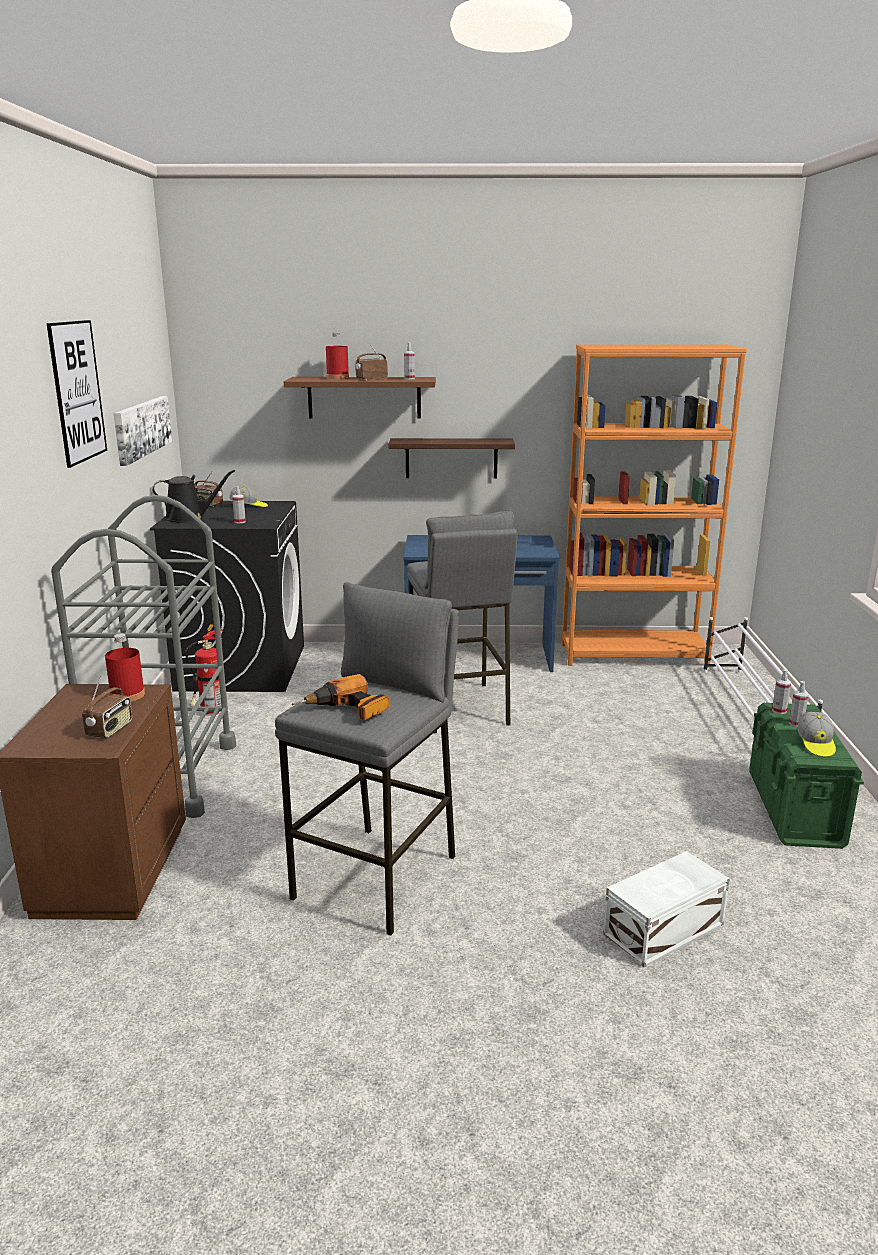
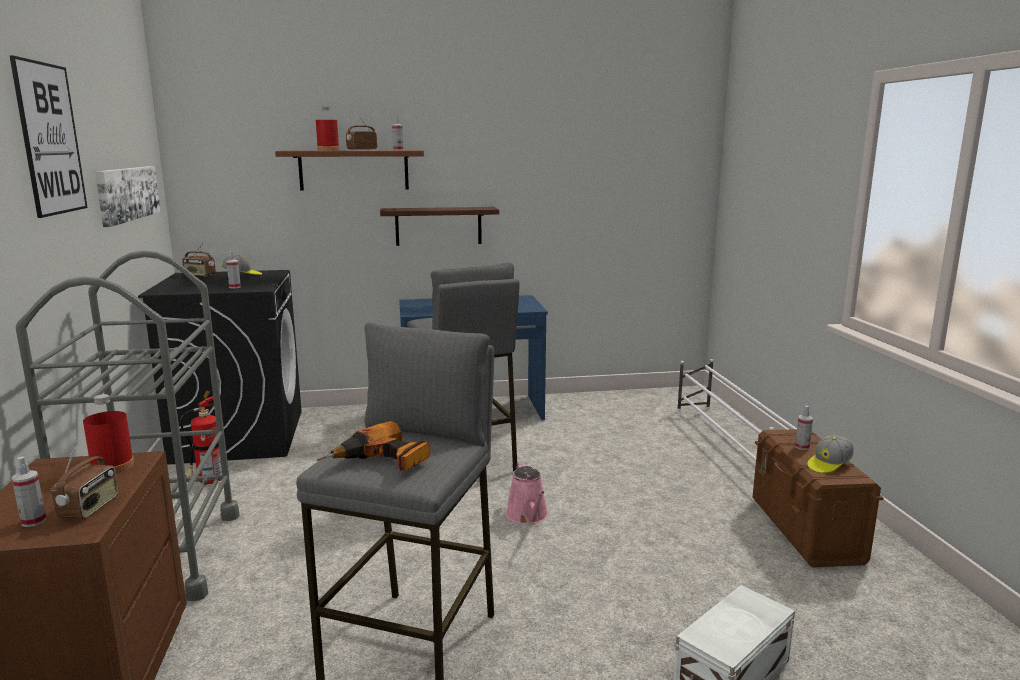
camera: 10 degrees left, 5 degrees down
(189, 518) = (180, 286): black watering can -> none
(510, 770) = (528, 516): none -> pink watering can
(634, 655) = (612, 400): orange bookcase -> none
(779, 711) = (781, 436): spray bottle -> spray bottle (33, 521)
(794, 809) = (805, 530): green storage box -> brown storage box
(815, 744) = (829, 464): cap -> cap turned 60 degrees clockwise

